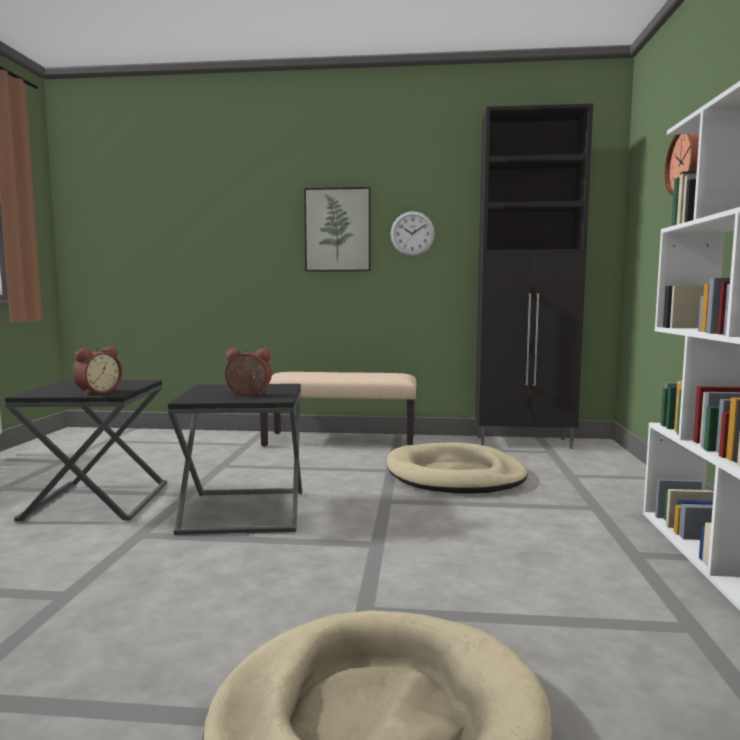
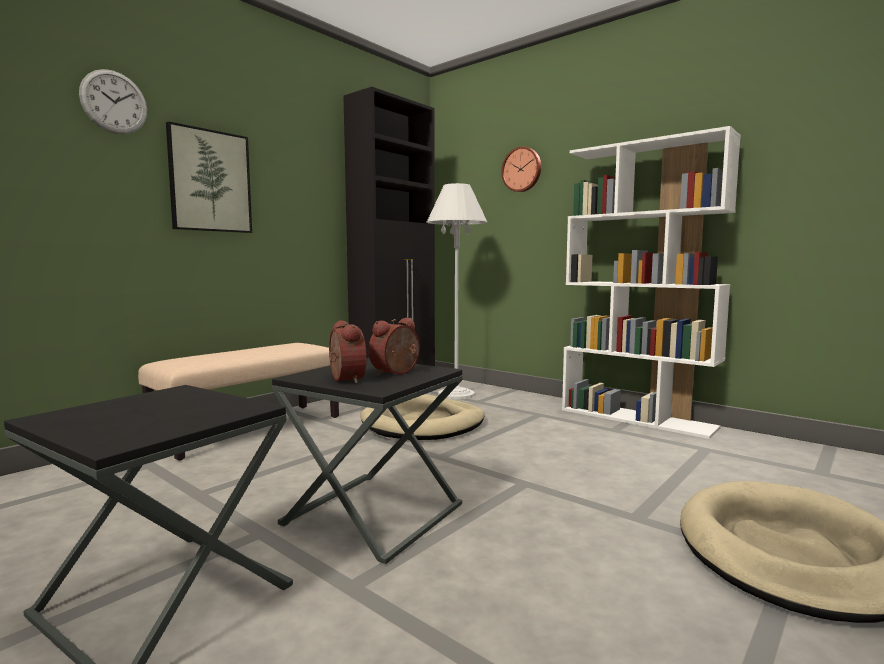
camera: 55 degrees left, 0 degrees up
(97, 392) = (216, 412): alarm clock -> alarm clock (344, 379)
(412, 234) = (288, 195): wall clock -> wall clock (114, 102)
(570, 463) = (456, 394): none -> white floor lamp

